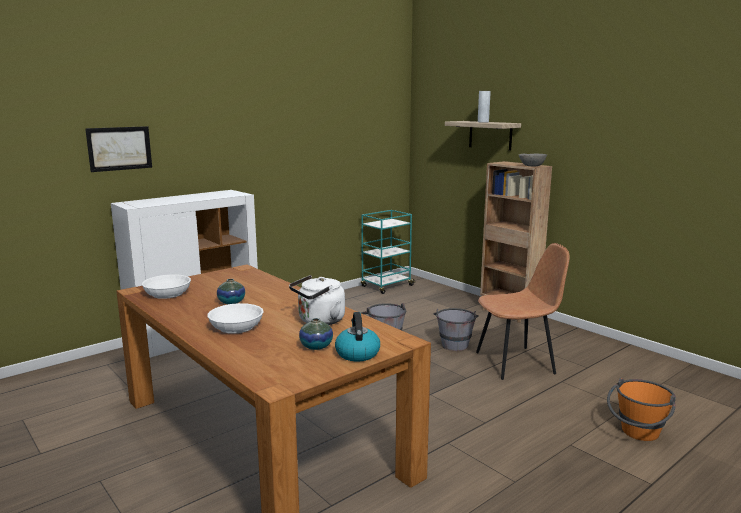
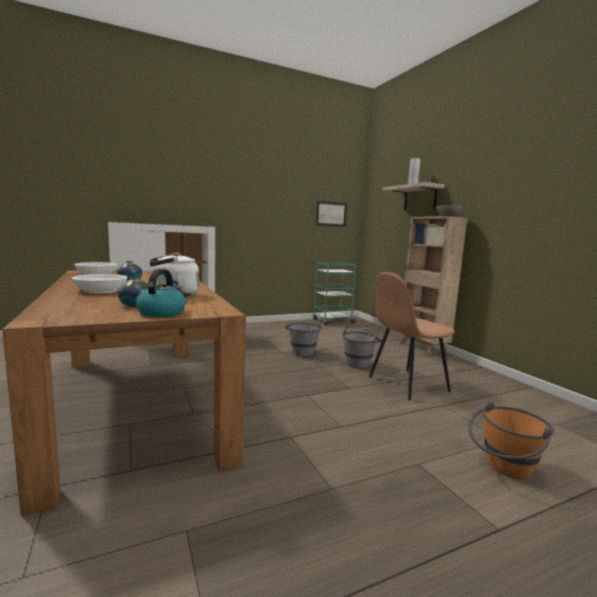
camera: 15 degrees right, 5 degrees down
(119, 148) = (120, 183): picture -> picture (331, 214)
(516, 363) = (406, 384): brown chair -> brown chair turned 150 degrees clockwise

